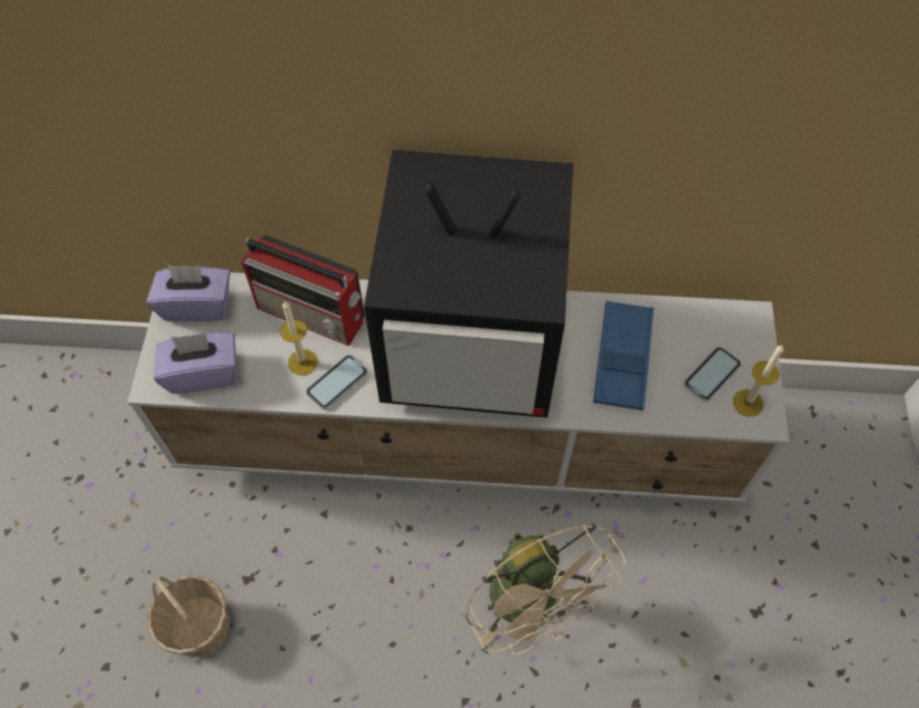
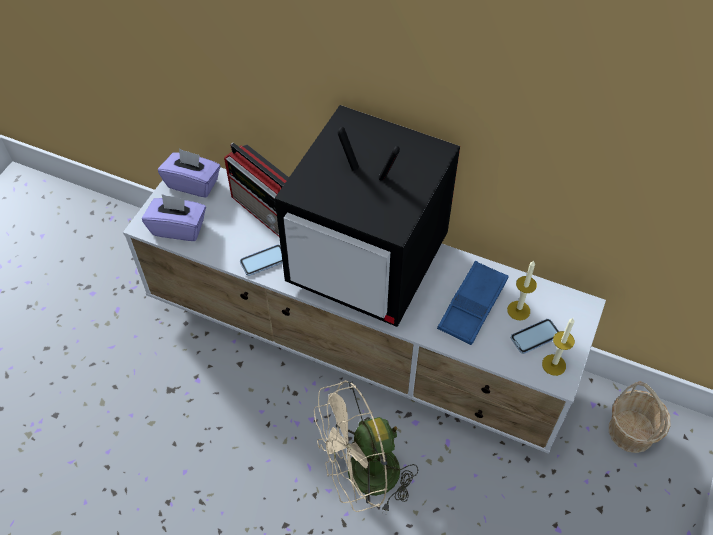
camera: 20 degrees right, 5 degrees down
(199, 625) = (125, 409): basket -> basket (631, 431)
(302, 362) = (246, 240): candle -> candle (518, 310)
(533, 606) = (362, 477): beige fan -> beige fan turned 75 degrees clockwise

